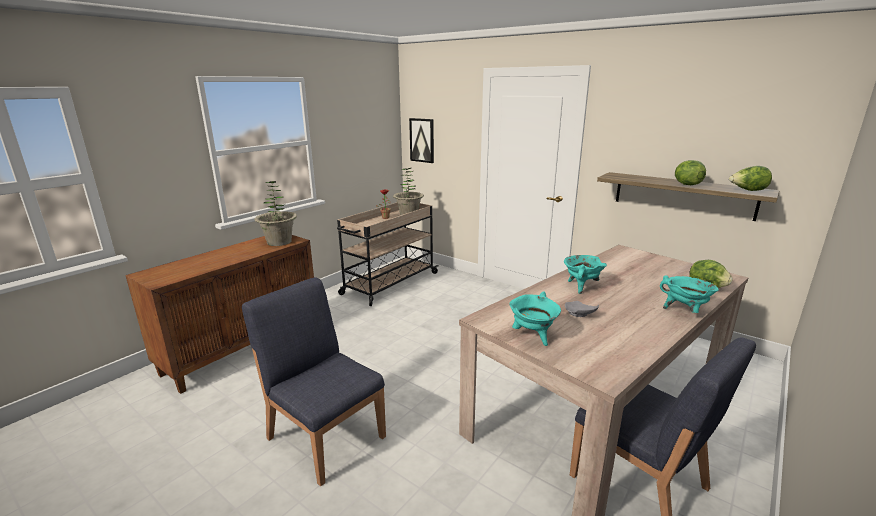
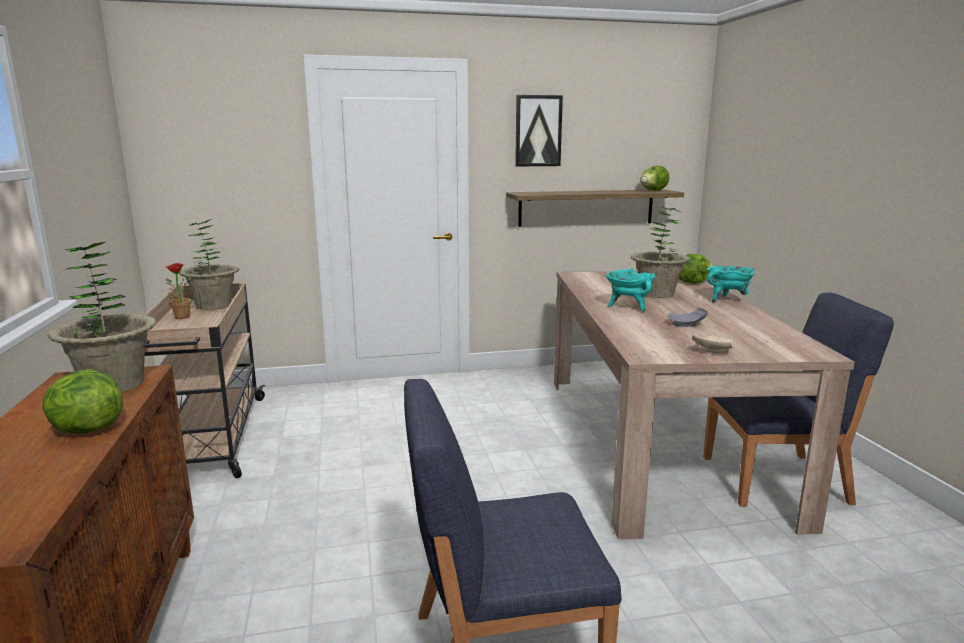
camera: 50 degrees left, 5 degrees down
(422, 140) = (183, 176): picture -> picture (538, 131)
(533, 336) = (712, 350): turquoise cooking pot -> beige plate
(638, 285) = (657, 294): none -> potted plant
(686, 184) = (603, 192): lettuce -> lettuce (86, 430)

